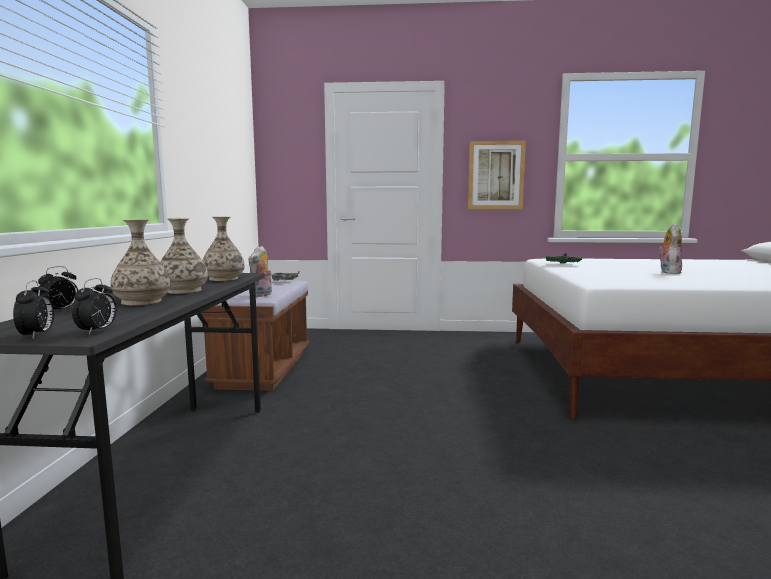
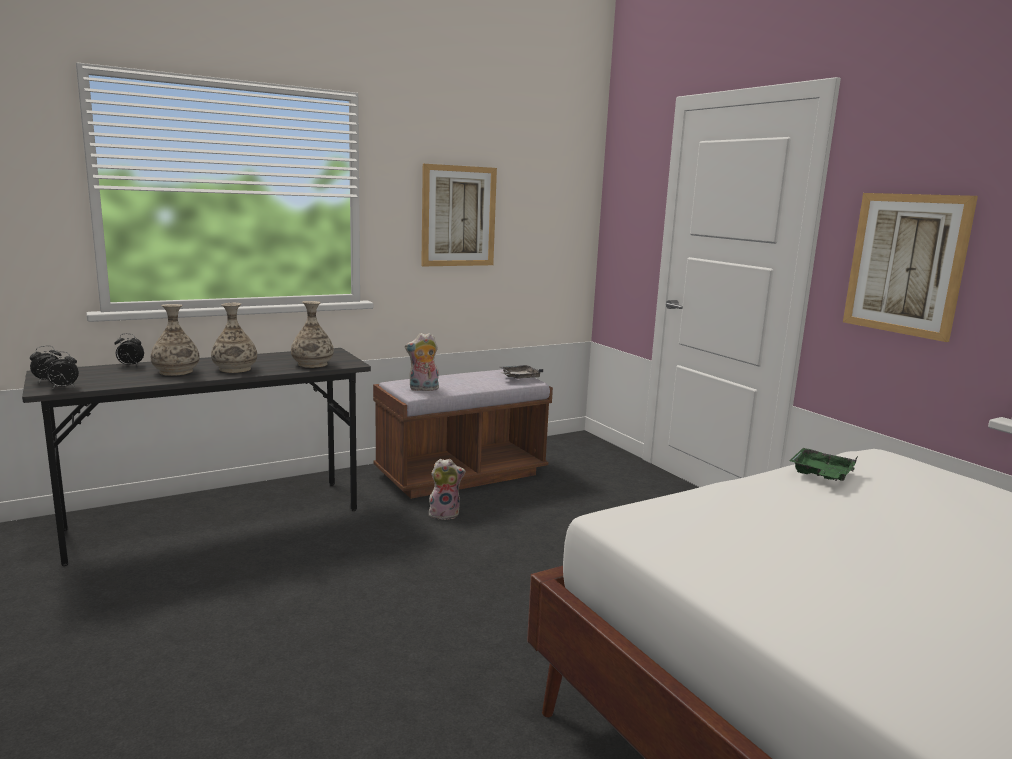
camera: 55 degrees right, 5 degrees up
(206, 155) = (458, 216): none -> picture
(668, 272) = (914, 573): plush toy -> plush toy (445, 514)

